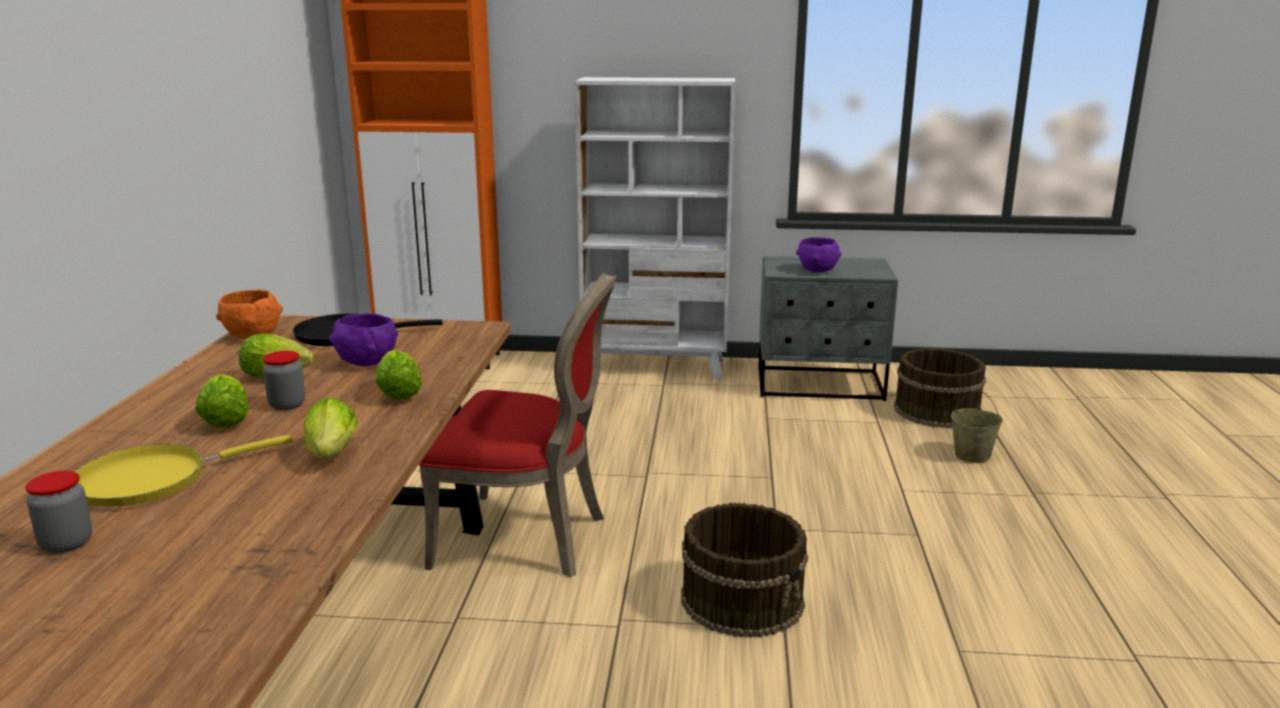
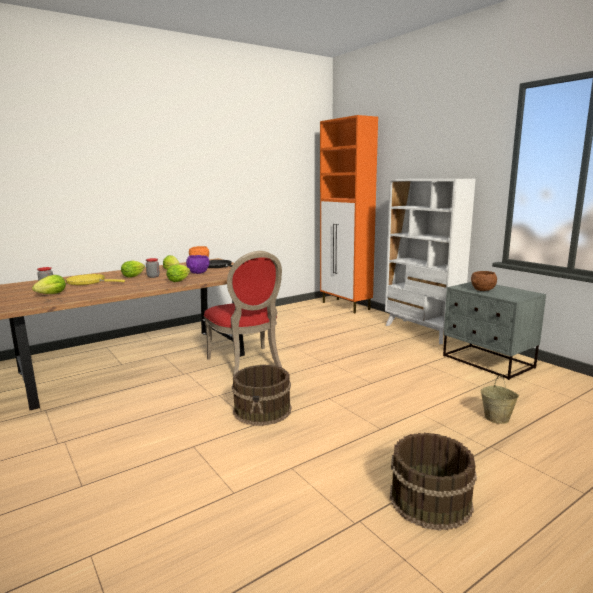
camera: 50 degrees right, 5 degrees down
(331, 457) = (123, 288): lettuce -> lettuce (50, 294)
(817, 270) = (483, 290): purple bowl -> brown bowl
(935, 411) = (529, 394): brown bucket -> brown bucket (429, 499)

